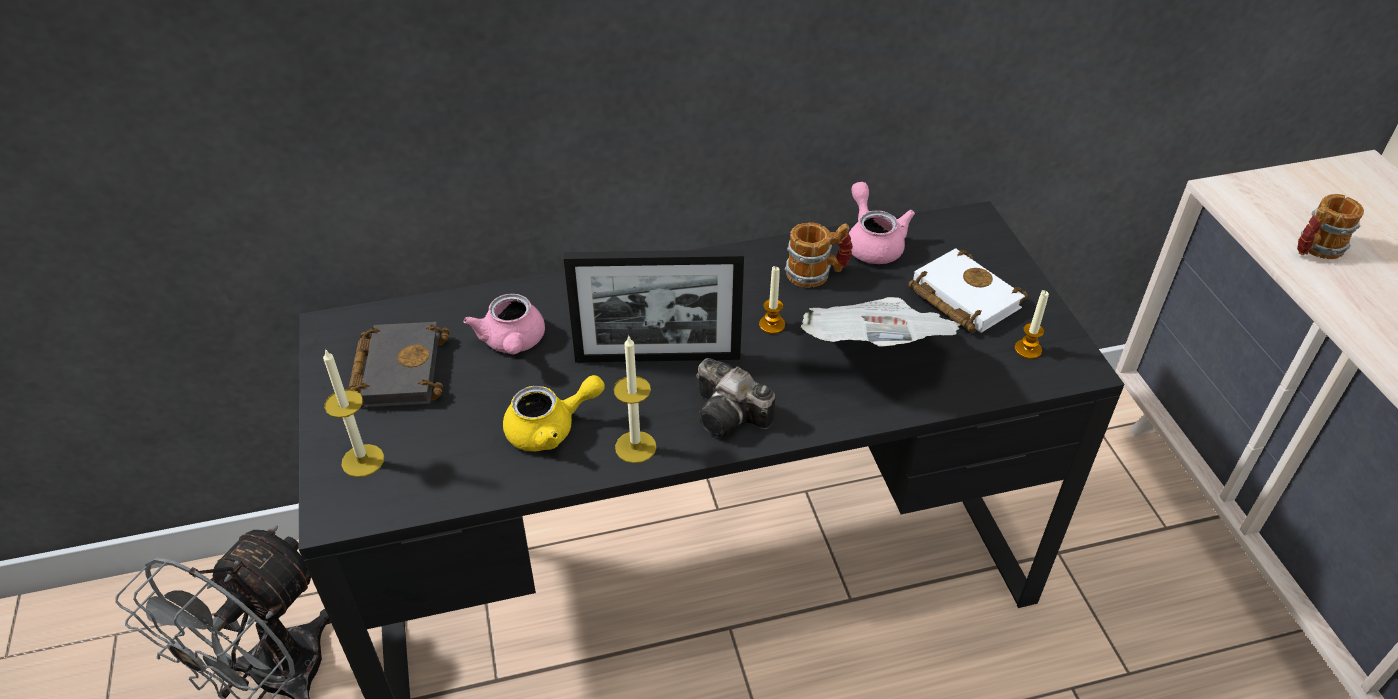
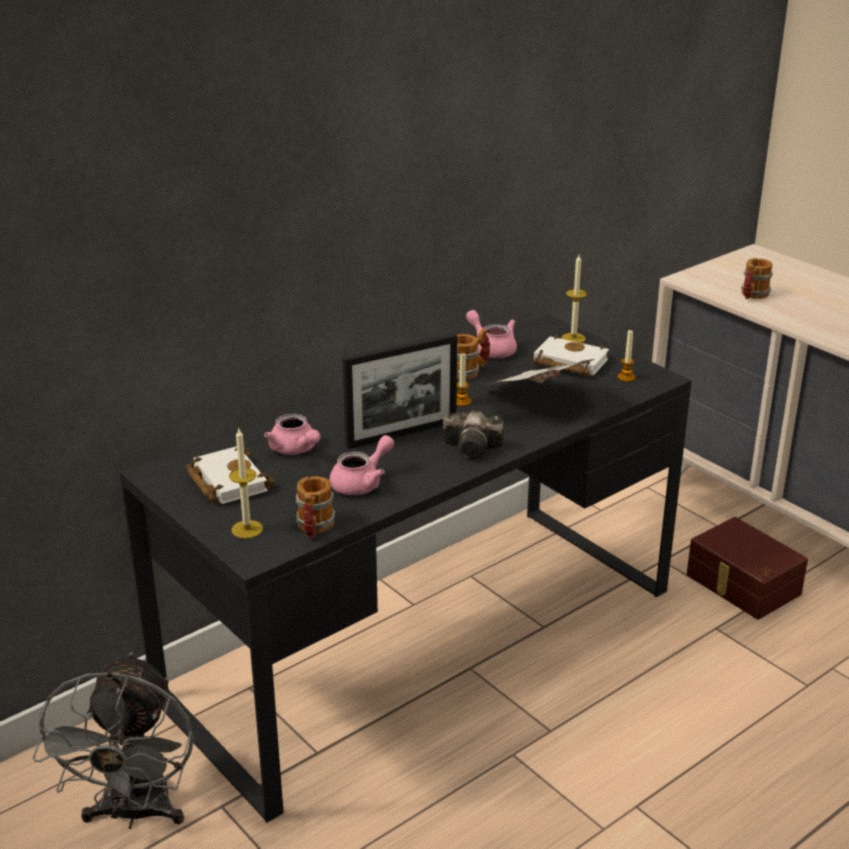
camera: 25 degrees left, 15 degrees down
(398, 369) = (226, 481): black book -> white book
(439, 488) = (314, 528): none -> mug
(551, 428) = (362, 483): yellow teapot -> pink teapot
(635, 447) = (426, 477): candle -> candle (573, 338)
(1145, 631) = (741, 585): none -> brown storage box

